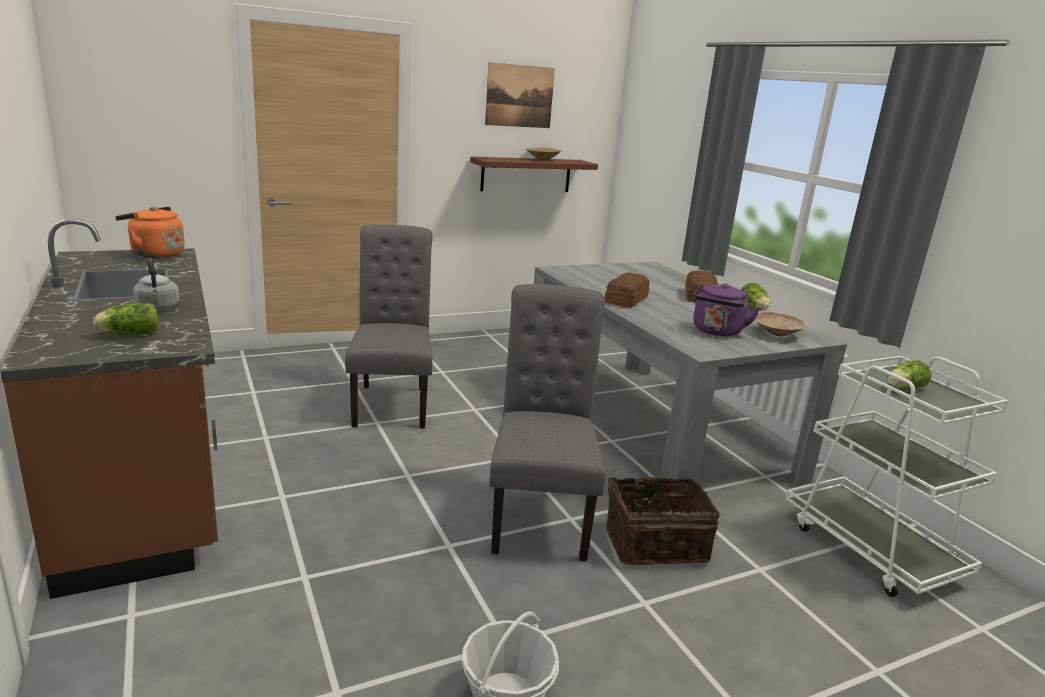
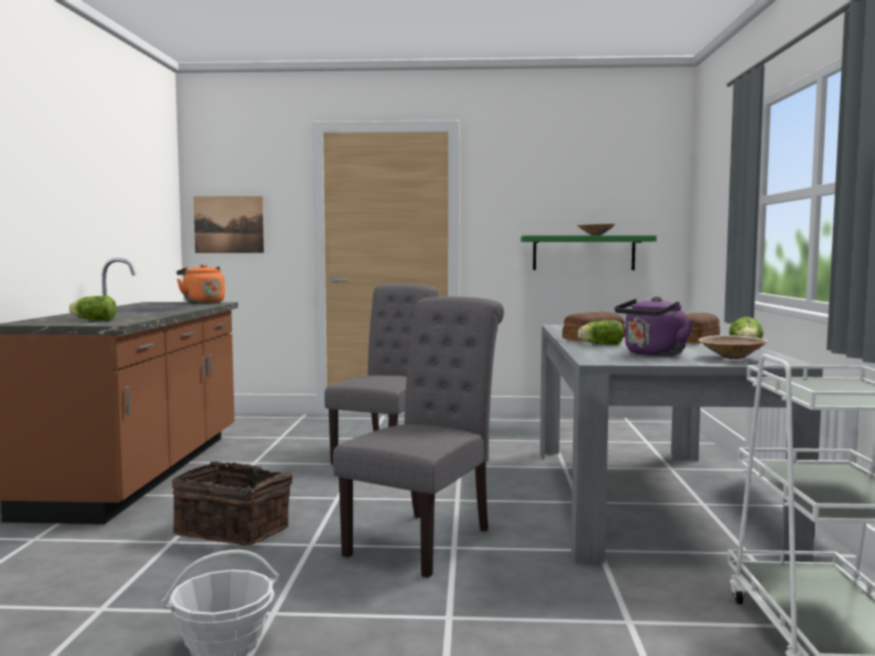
camera: 30 degrees right, 15 degrees down
(158, 308) = (140, 315): grey kettle -> none
(519, 96) = (571, 176): picture -> picture (229, 224)
(526, 174) = (583, 253): brown shelf -> green shelf
(654, 543) = (522, 578): basket -> basket (234, 531)
(903, 388) = (819, 388): lettuce -> lettuce (600, 344)

